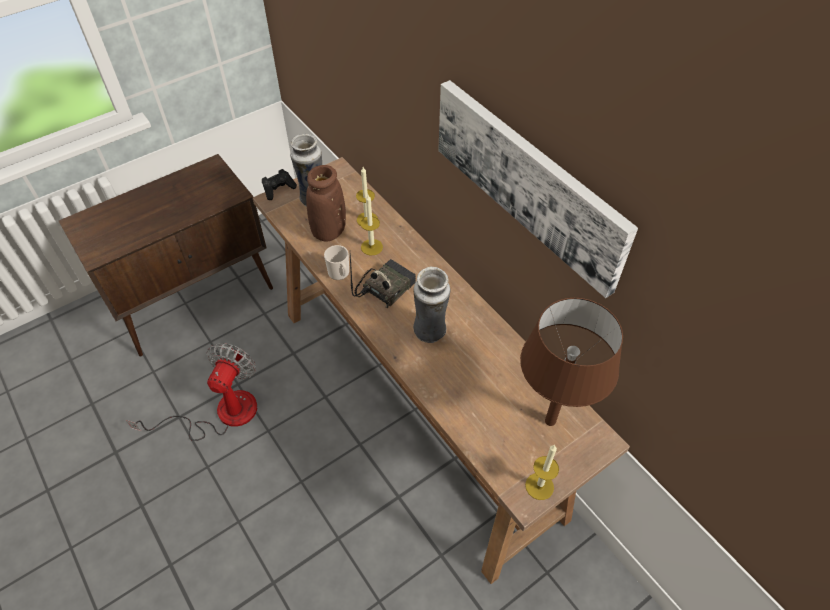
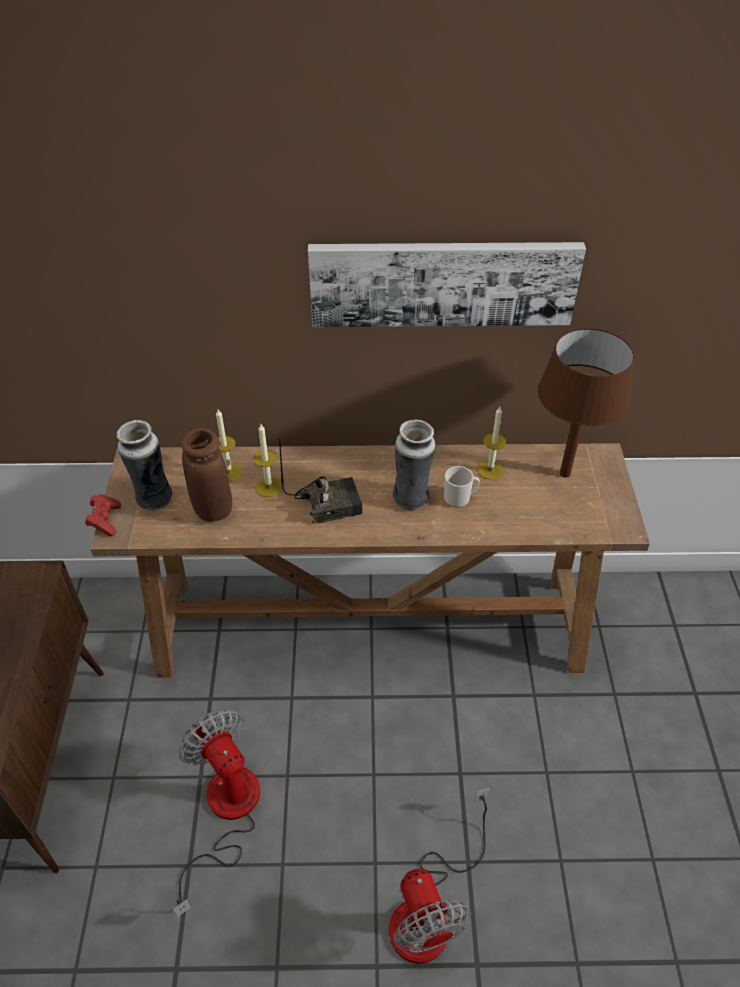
camera: 55 degrees left, 5 degrees down
(224, 576) = (430, 910): none -> fan
(278, 189) = (105, 520): black game controller -> red game controller
(340, 274) = (279, 528): mug -> mug (460, 498)
(384, 287) = (329, 503): radio -> radio turned 90 degrees clockwise
(539, 486) = (620, 513): candle -> candle (490, 470)

